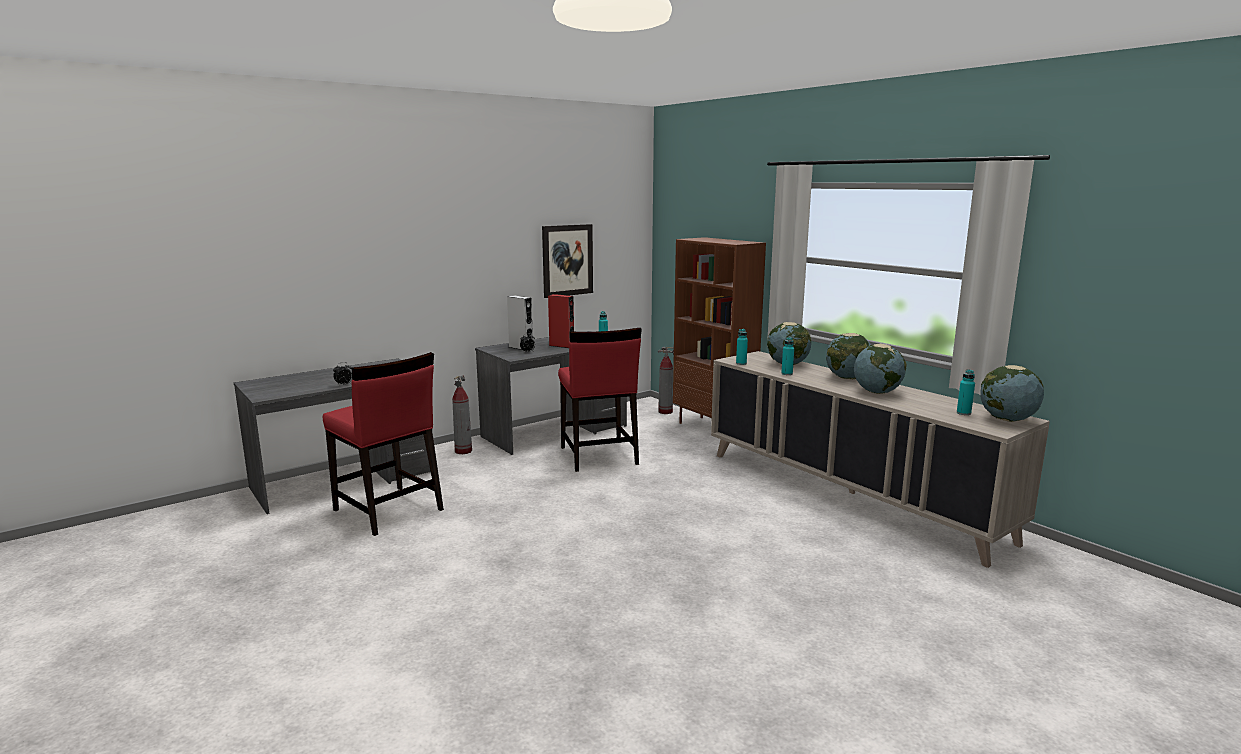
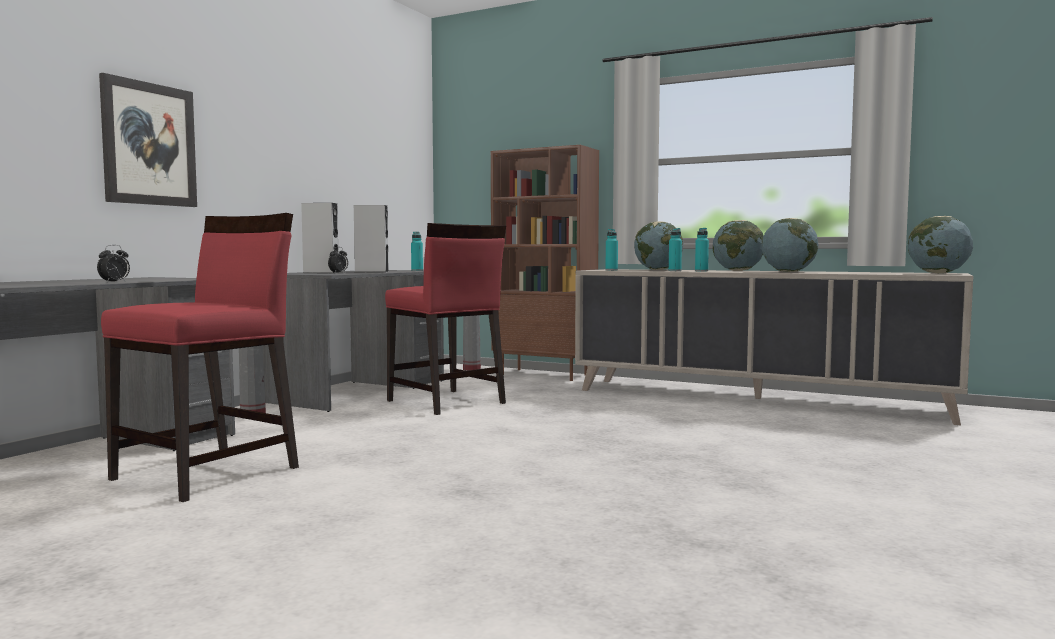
camera: 25 degrees left, 10 degrees down
(388, 510) = (209, 473): red chair -> red chair turned 75 degrees counterclockwise
(561, 346) = (371, 272): red speaker -> grey speaker
(567, 260) = (354, 176): picture -> picture (149, 144)
(963, 413) = (895, 273): turquoise bottle -> turquoise bottle (701, 271)

